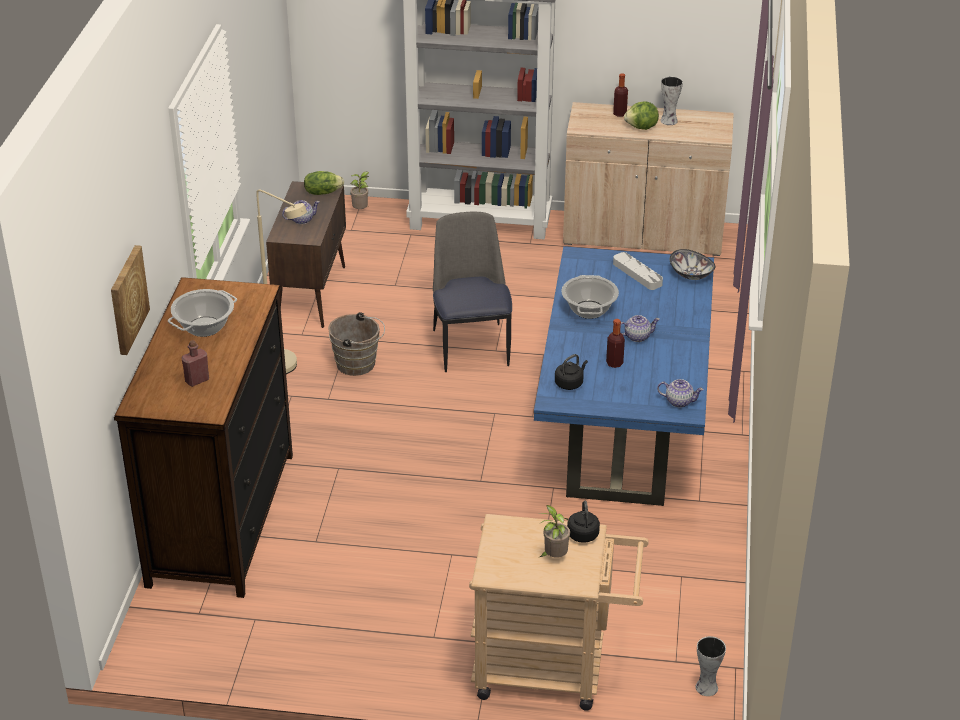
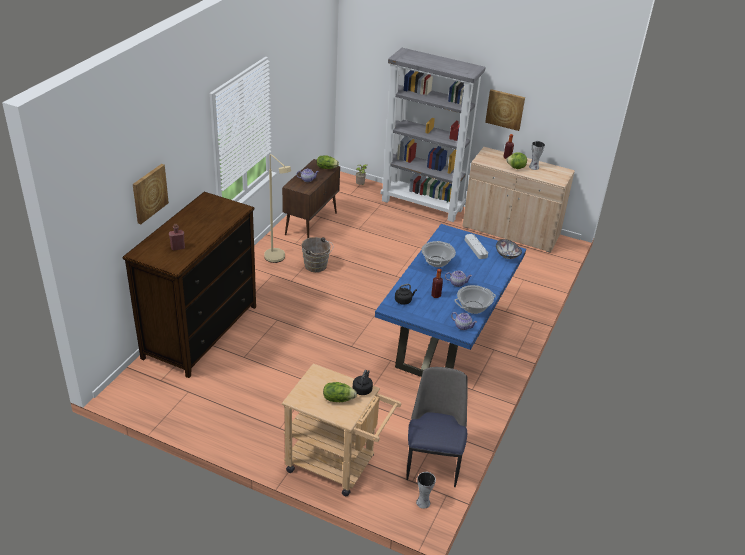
camera: 15 degrees right, 0 degrees up
(204, 327) = (199, 220): cooking pot -> cooking pot (473, 307)
(471, 346) = (383, 270): chair -> chair (433, 461)
(554, 557) = (338, 399): potted plant -> lettuce
(602, 34) = (505, 109): none -> picture

